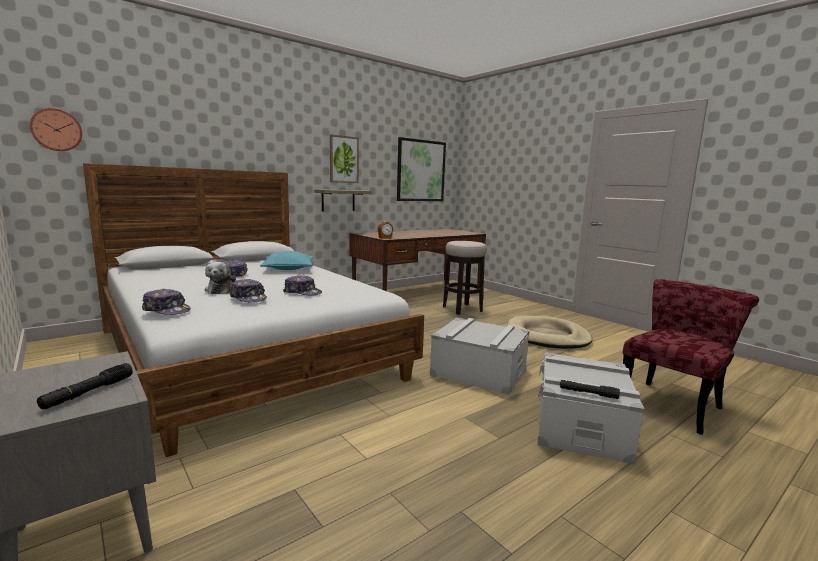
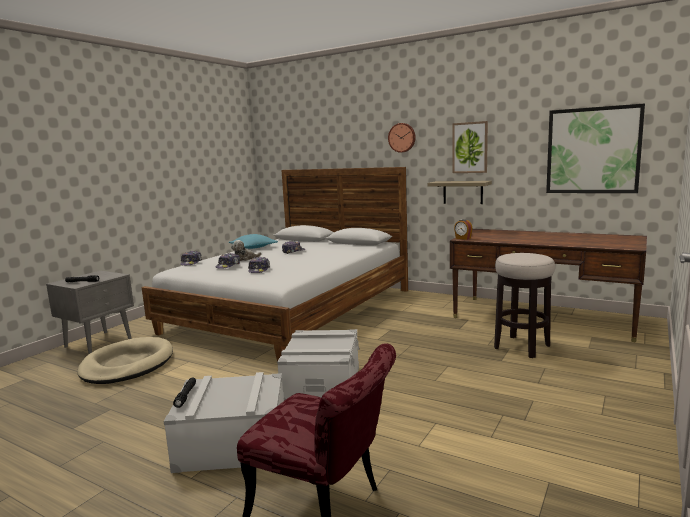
camera: 70 degrees right, 0 degrees up
(56, 130) = (275, 150): wall clock -> wall clock (402, 137)
(288, 268) = (333, 254): turquoise pillow -> turquoise pillow (253, 247)
(547, 336) = (488, 408): beige dog bed -> beige dog bed (127, 365)

